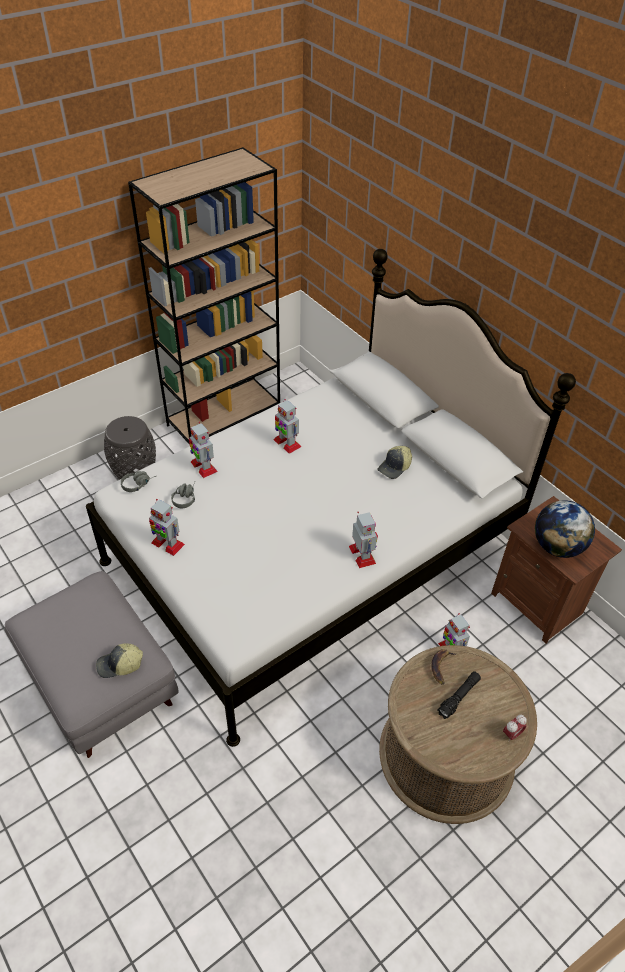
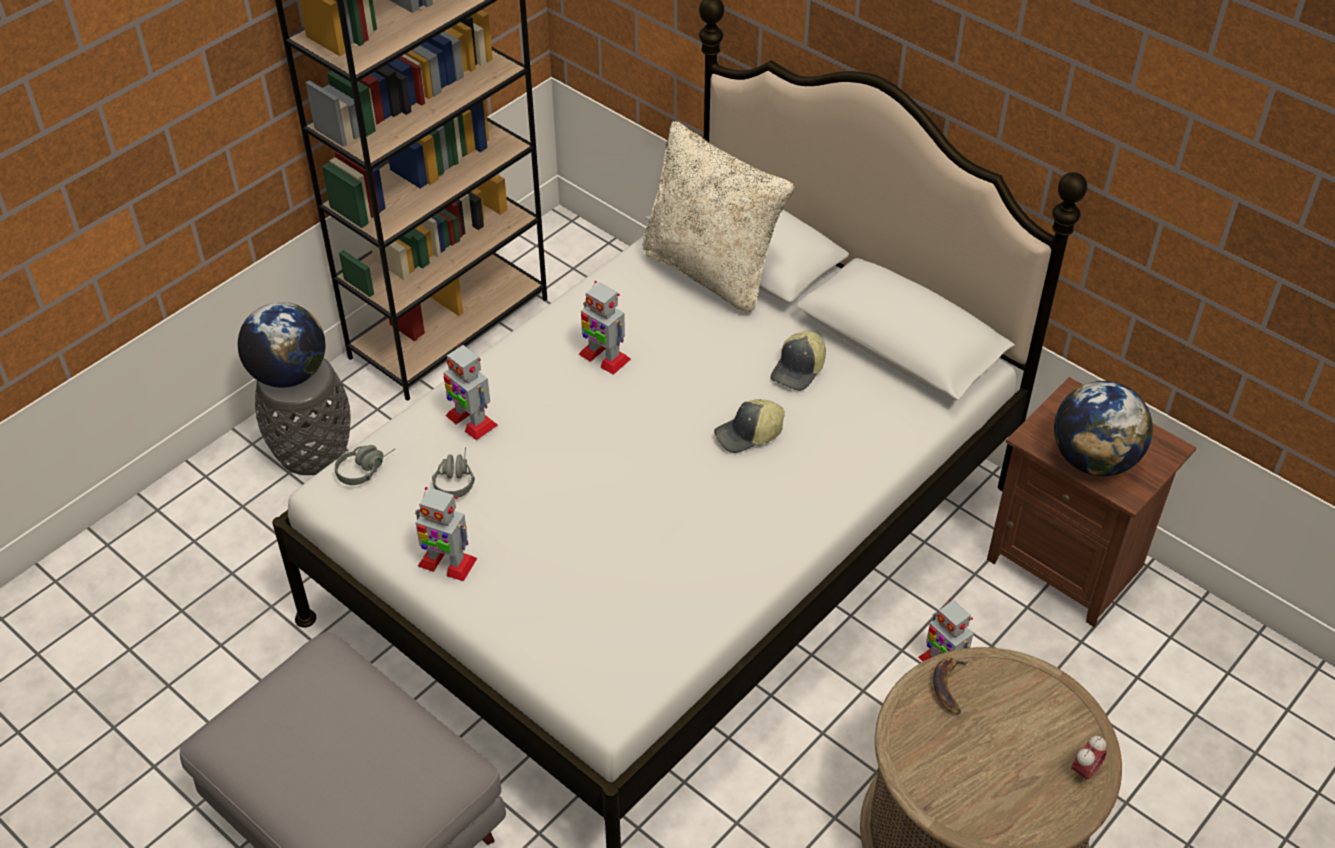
camera: 10 degrees left, 0 degrees up
(120, 665) = (410, 782): cap -> cap (749, 435)
(122, 428) = (288, 374): none -> globe
(358, 407) = (710, 275): none -> beige pillow
(362, 555) = (782, 526): toy robot -> none
(459, 697) = (988, 730): black flashlight -> none

